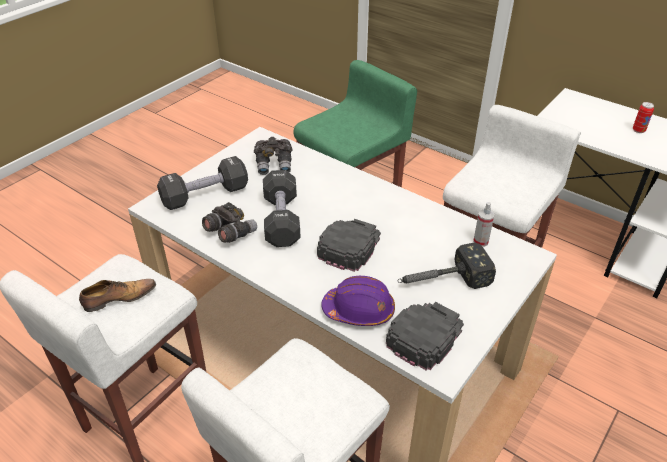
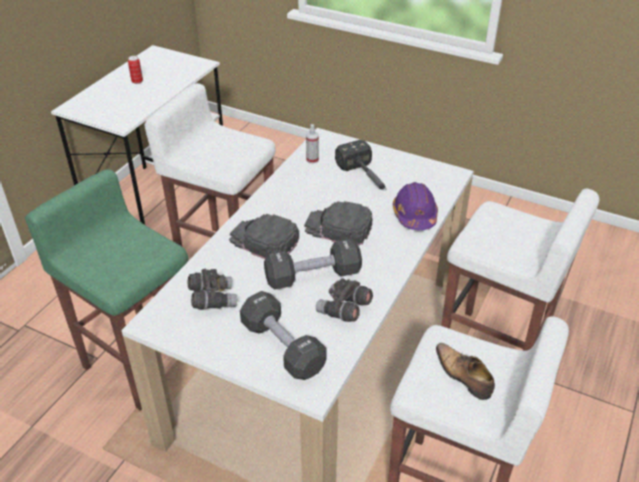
camera: 100 degrees left, 0 degrees up
(425, 335) = (425, 182): black cap -> black cap (264, 240)

